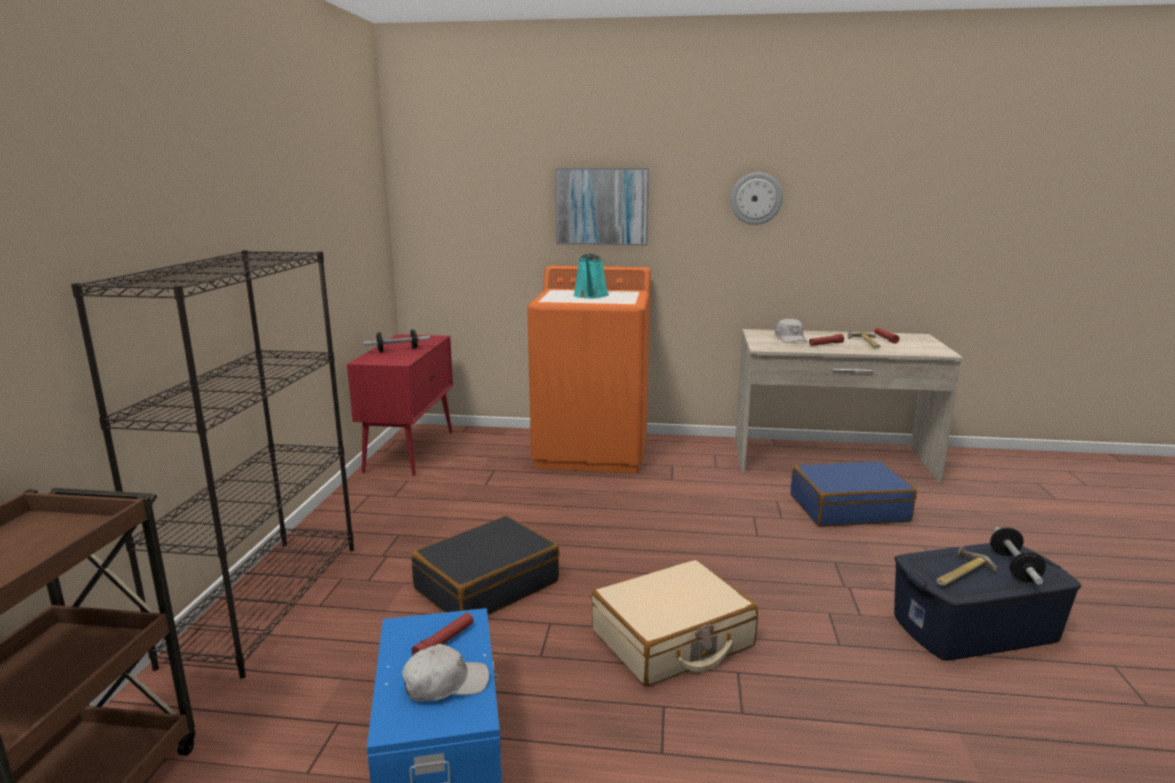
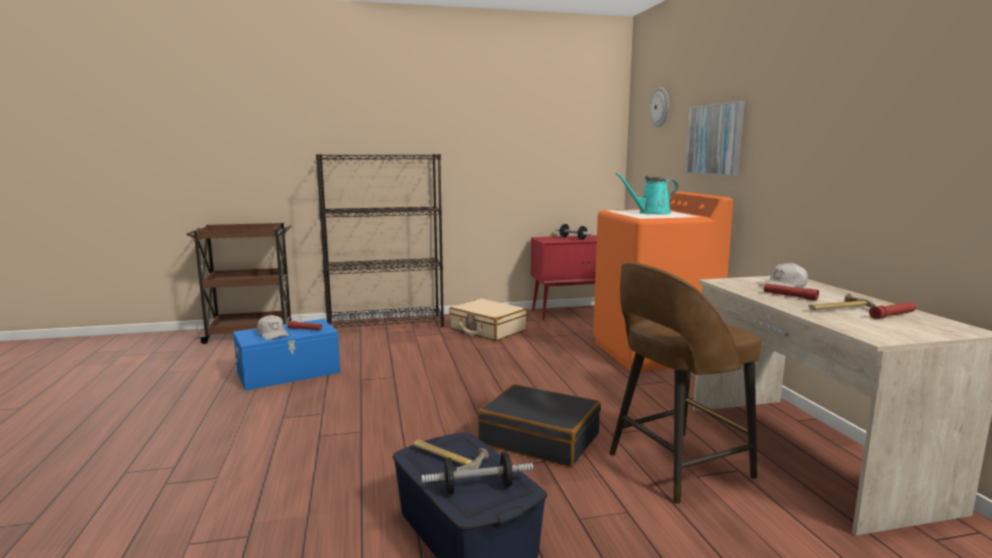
camera: 70 degrees right, 5 degrees down
(486, 585) = (425, 357): black suitcase -> black suitcase (540, 439)
(672, 639) = (390, 409): beige suitcase -> beige suitcase (487, 329)
(756, 198) = (820, 125): wall clock -> wall clock (660, 107)
(848, 508) = (676, 466): blue suitcase -> brown stool

